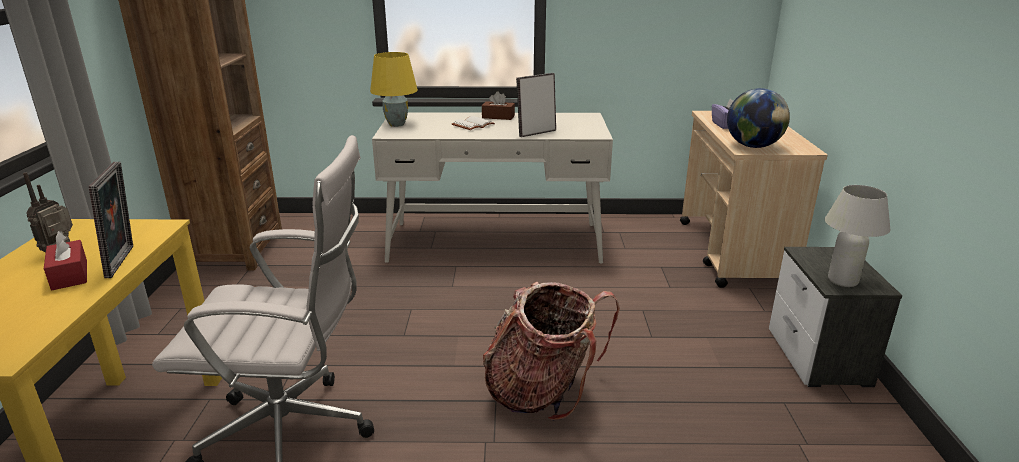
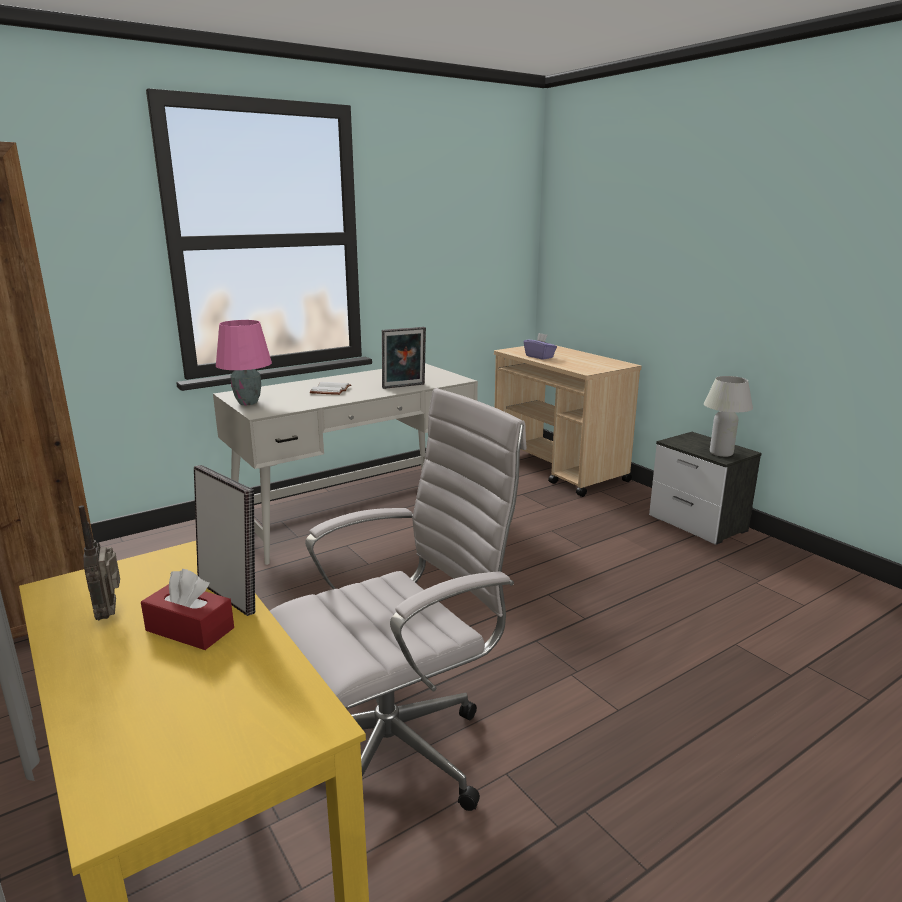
camera: 35 degrees left, 5 degrees down
(396, 124) = (247, 403): yellow table lamp -> pink table lamp
(498, 117) = (339, 379): brown tissue box -> none
(536, 133) = (404, 386): picture frame -> picture frame turned 135 degrees counterclockwise
(543, 391) = (562, 618): backpack -> none
(753, 146) = (587, 368): globe -> none

